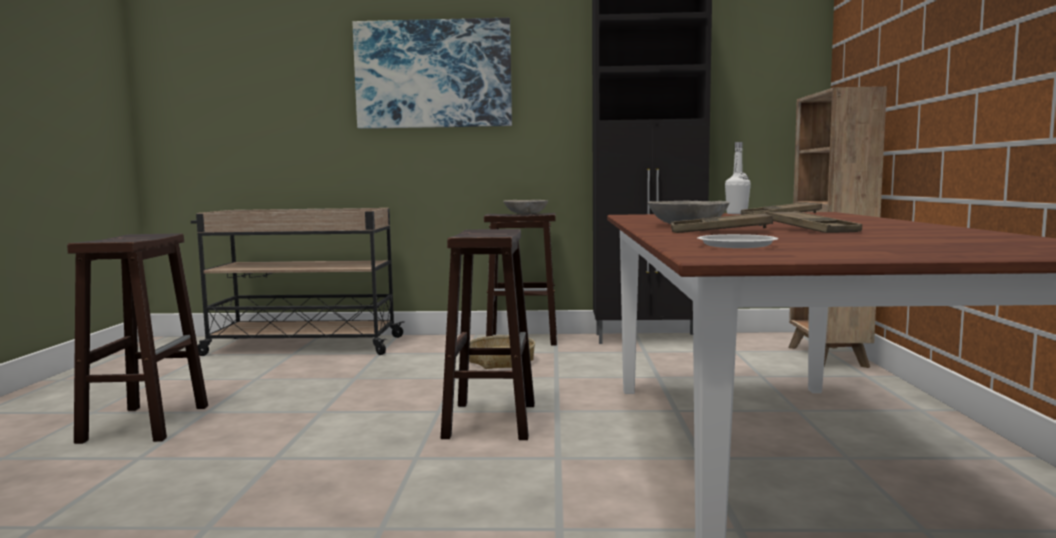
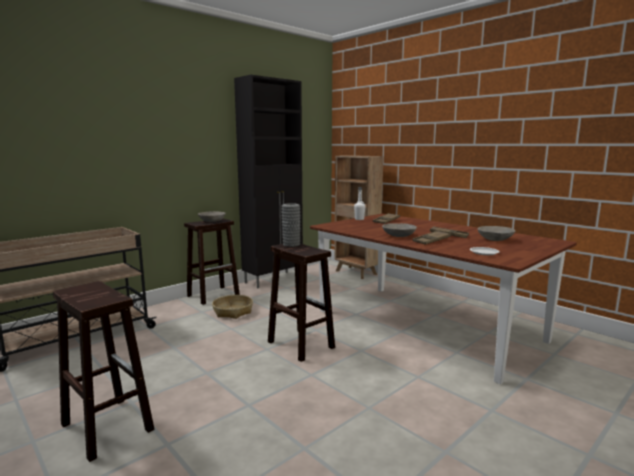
camera: 45 degrees left, 5 degrees up
(433, 74) = (142, 133): picture -> none
(495, 230) = (291, 244): none -> grey vase
(904, 238) = (495, 239): none -> grey bowl

